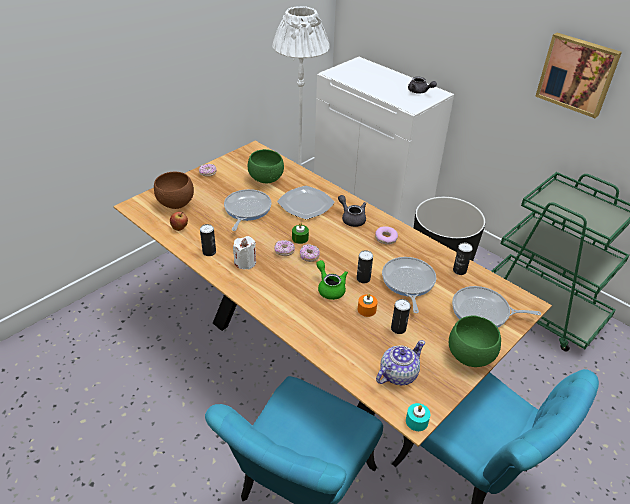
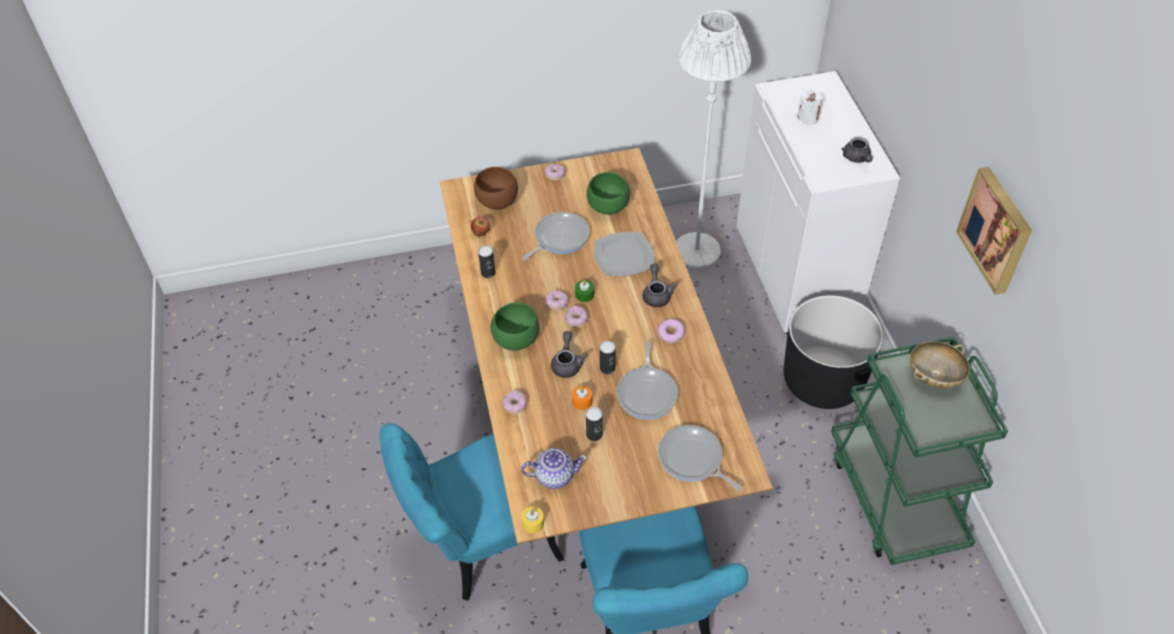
camera: 35 degrees right, 10 degrees up
(245, 262) = (512, 299): white candle -> white candle (808, 118)
(316, 336) = (515, 405): none -> donut
(330, 288) = (567, 363): green teapot -> grey teapot
(408, 282) = (647, 393): frying pan -> frying pan turned 150 degrees clockwise
(416, 421) = (533, 523): turquoise candle -> yellow candle
(459, 270) = (713, 405): can -> none
(468, 356) = (634, 493): green bowl -> green bowl (515, 340)
(565, 198) = (934, 375): none -> beige bowl

